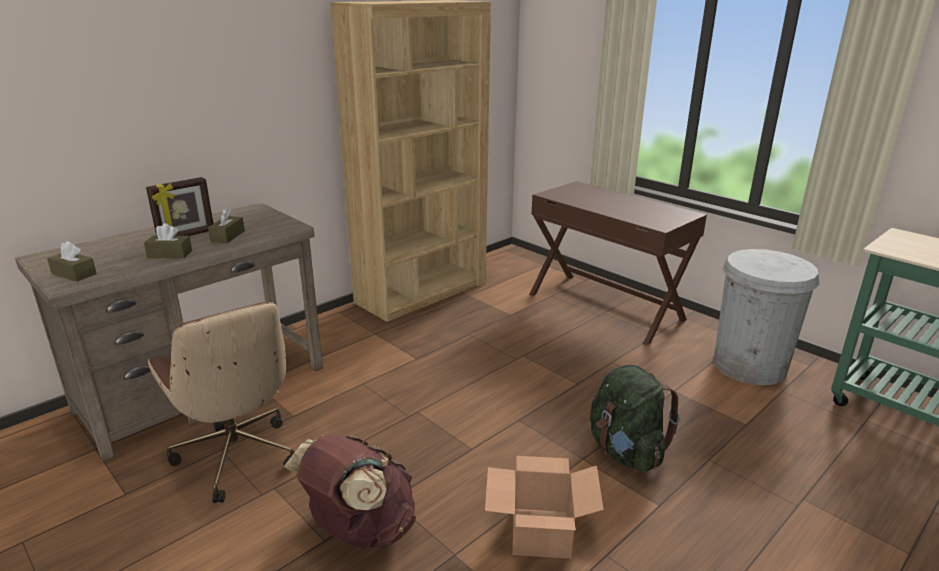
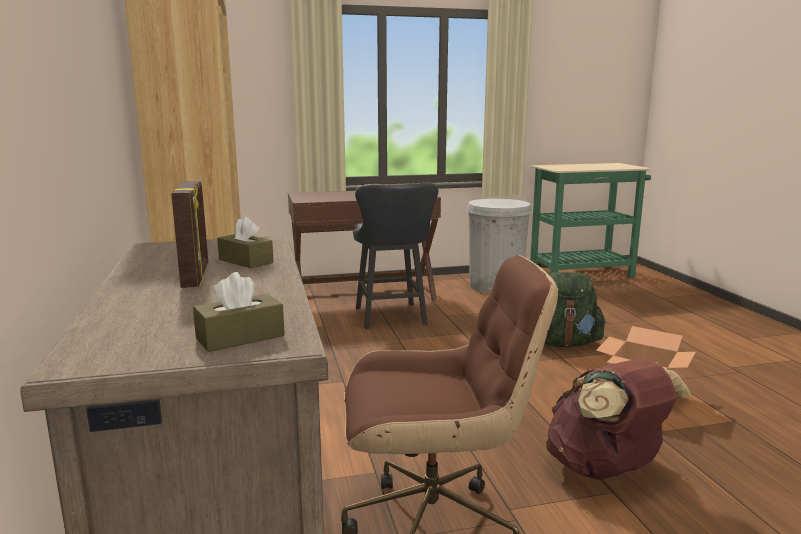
camera: 60 degrees left, 10 degrees down
(170, 254) = (260, 286): brown tissue box -> none
(564, 338) = (392, 319): none -> grey stool

